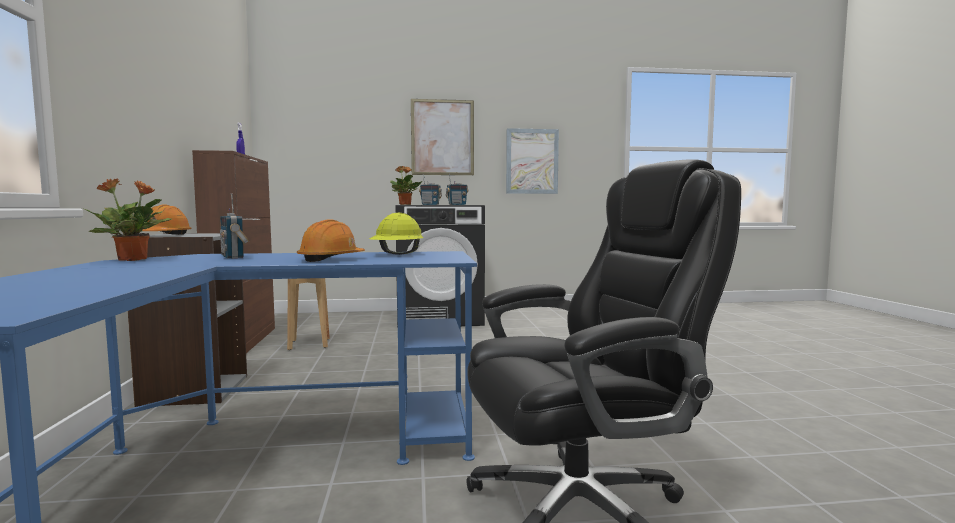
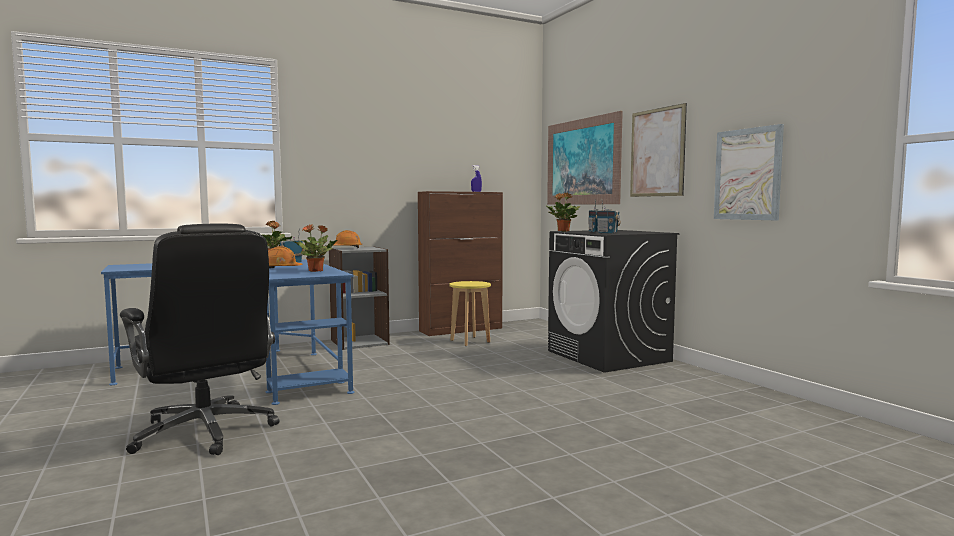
camera: 70 degrees right, 0 degrees up
(335, 137) = (582, 162): none -> picture
(397, 254) = (316, 271): yellow hard hat -> potted plant

